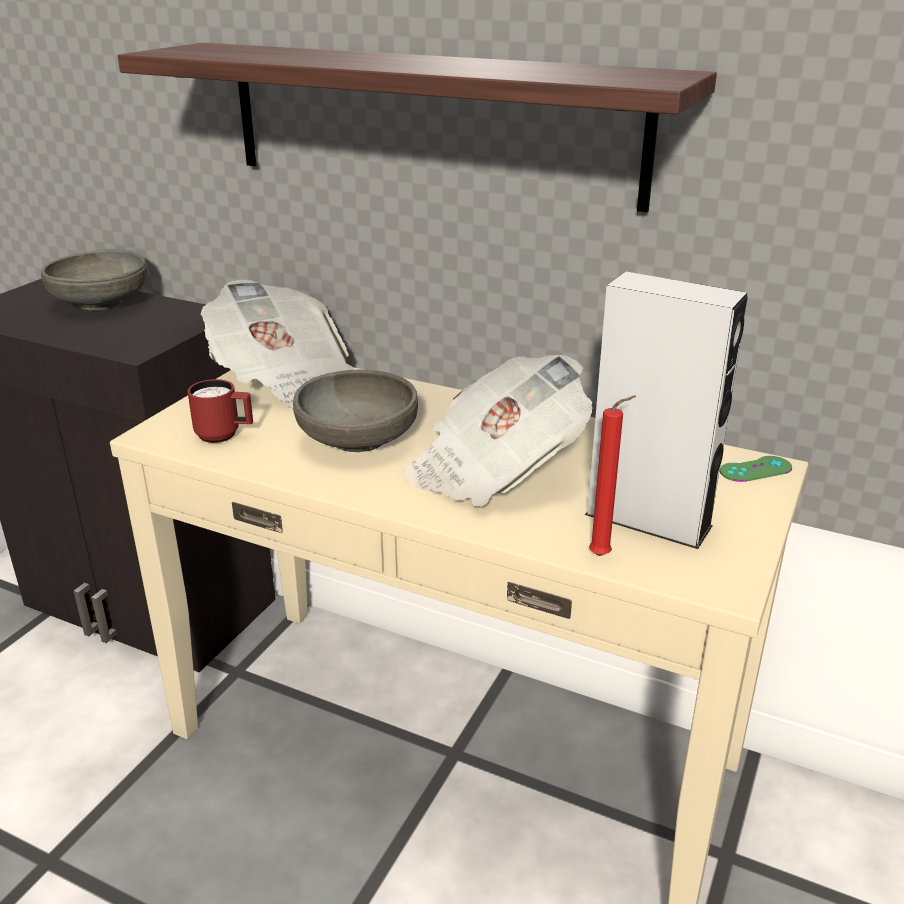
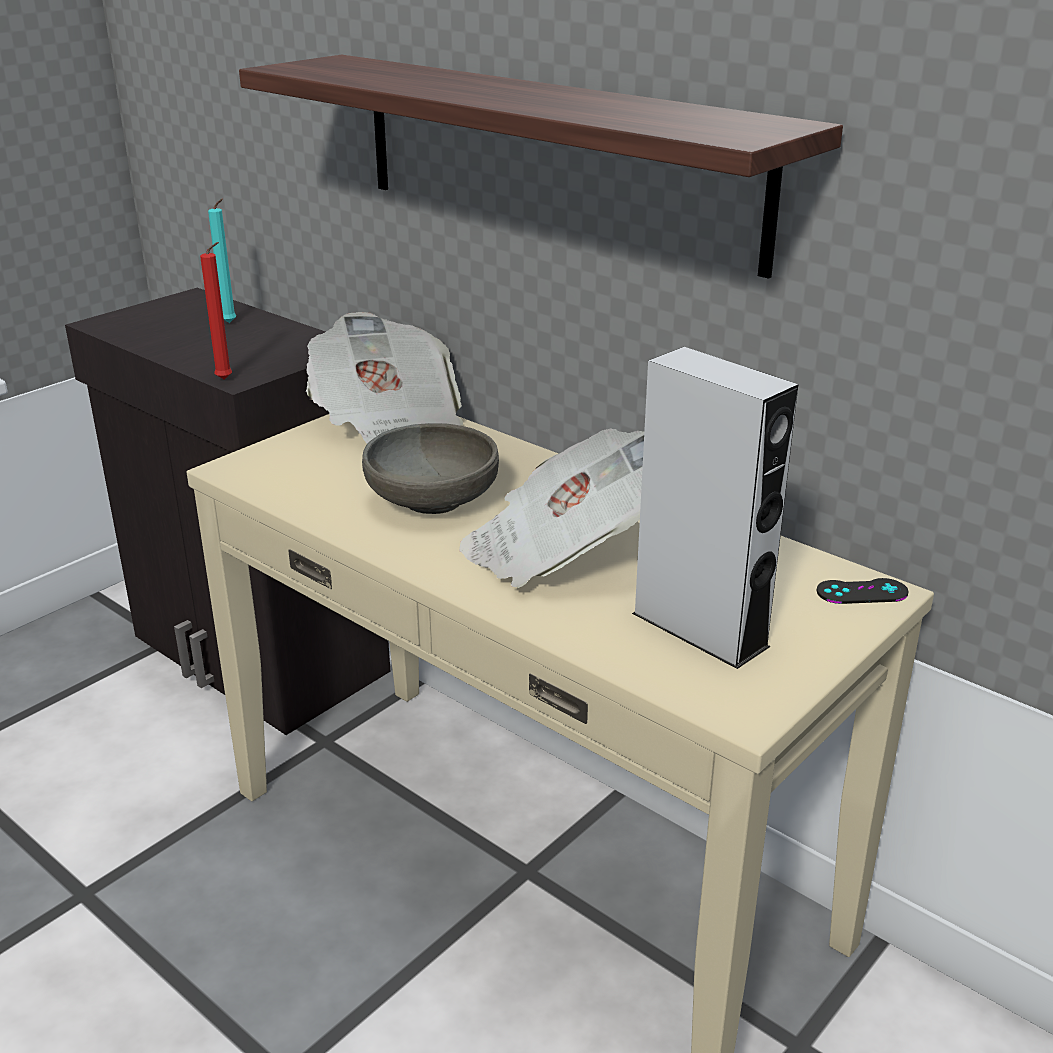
camera: 15 degrees right, 0 degrees up
(101, 303) = (230, 323): grey bowl -> turquoise candle
(225, 435) = (299, 478): red mug -> none
(603, 556) = (626, 660): red candle -> red candle (226, 380)
(755, 469) = (862, 592): green game controller -> black game controller

